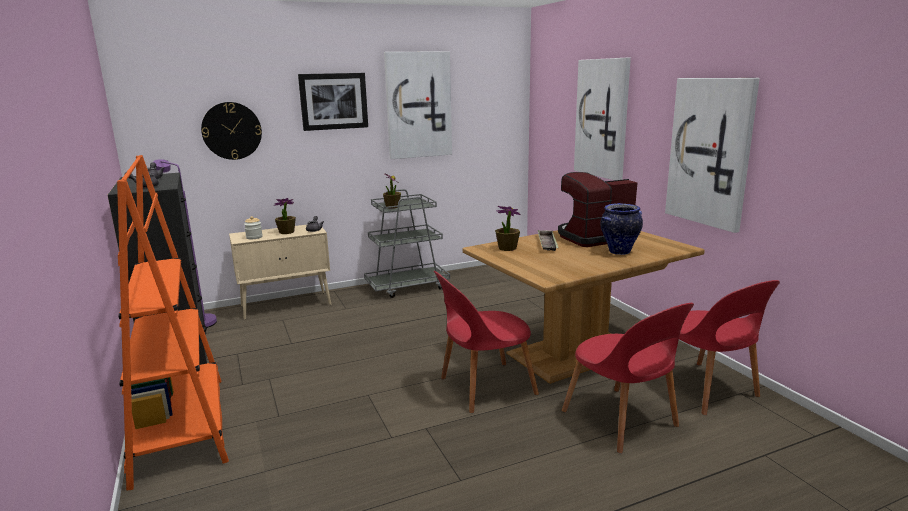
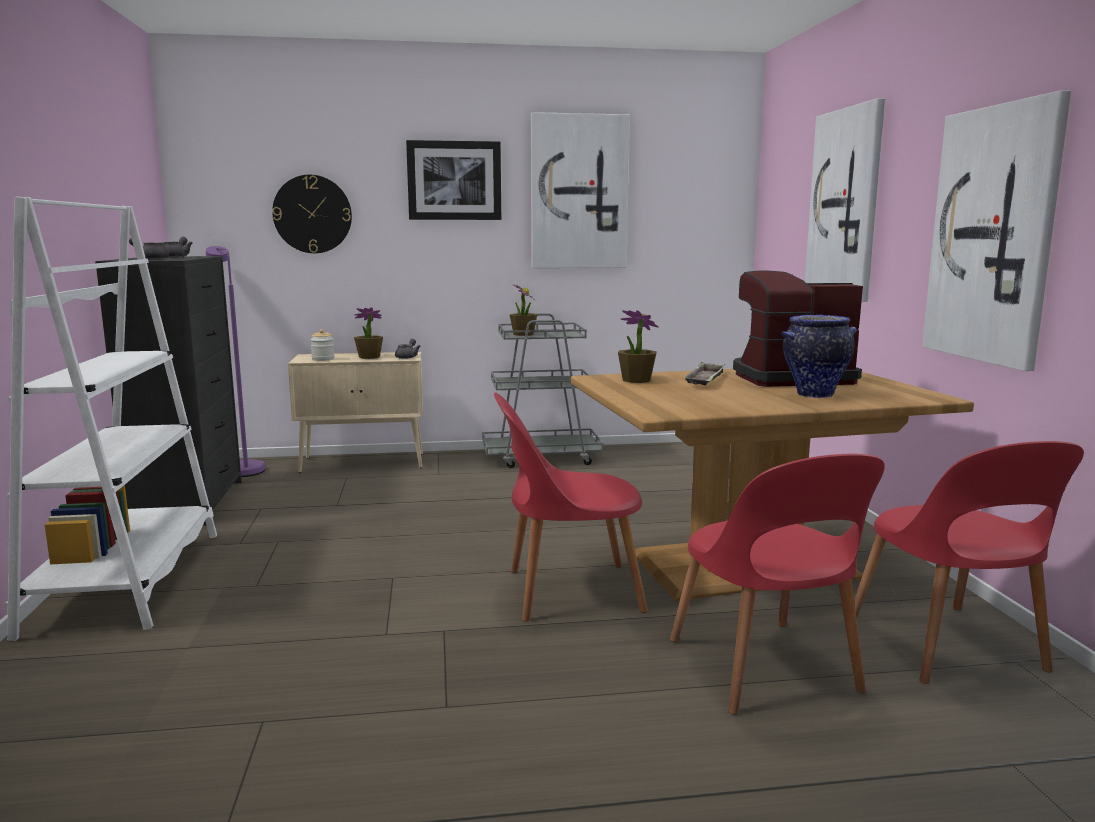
camera: 15 degrees right, 5 degrees down
(181, 427) = (128, 581): orange bookcase -> white bookcase

